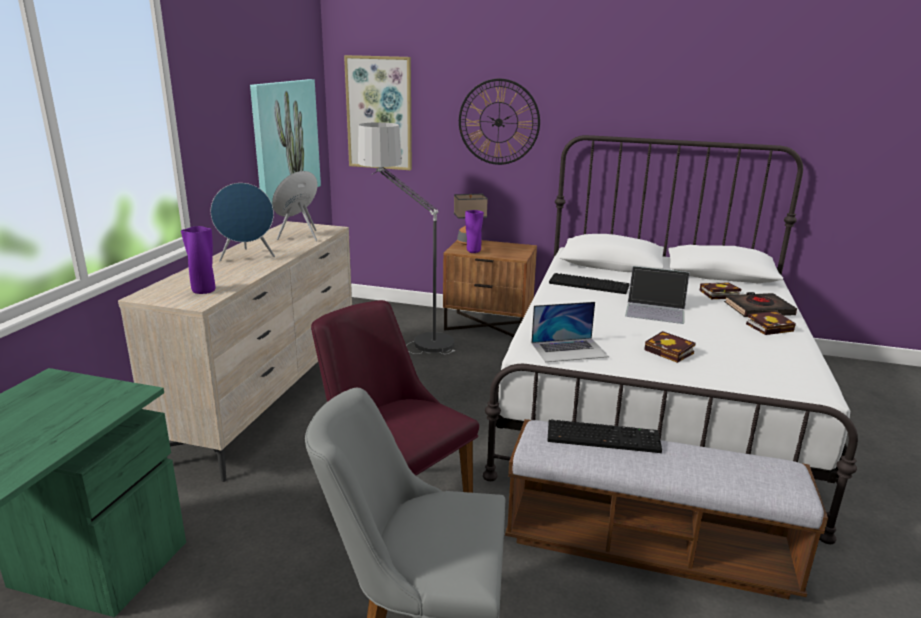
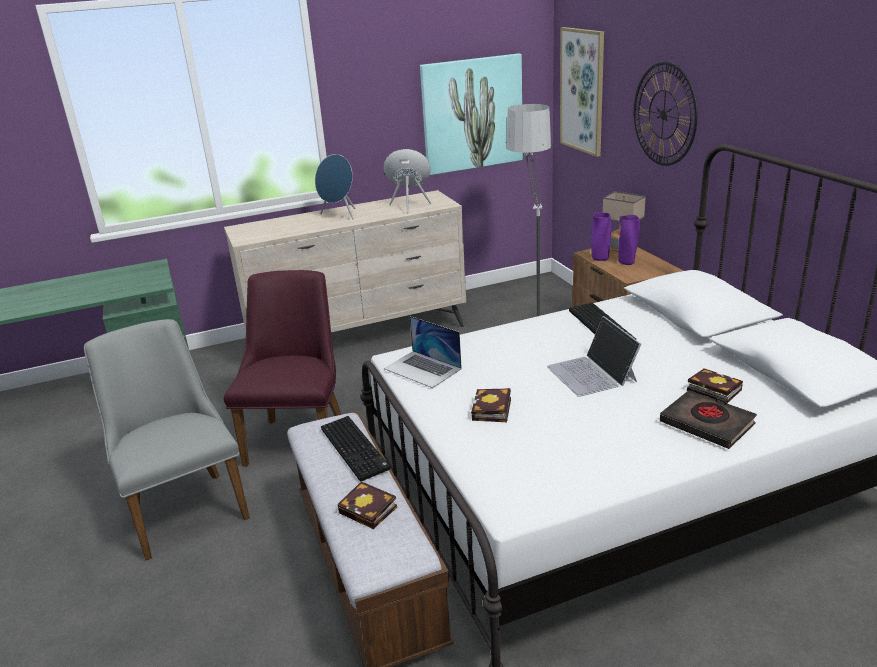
camera: 55 degrees right, 5 degrees up
(204, 291) = (264, 233): purple vase -> purple vase (627, 262)
(770, 327) = (660, 443): book -> book (370, 510)

